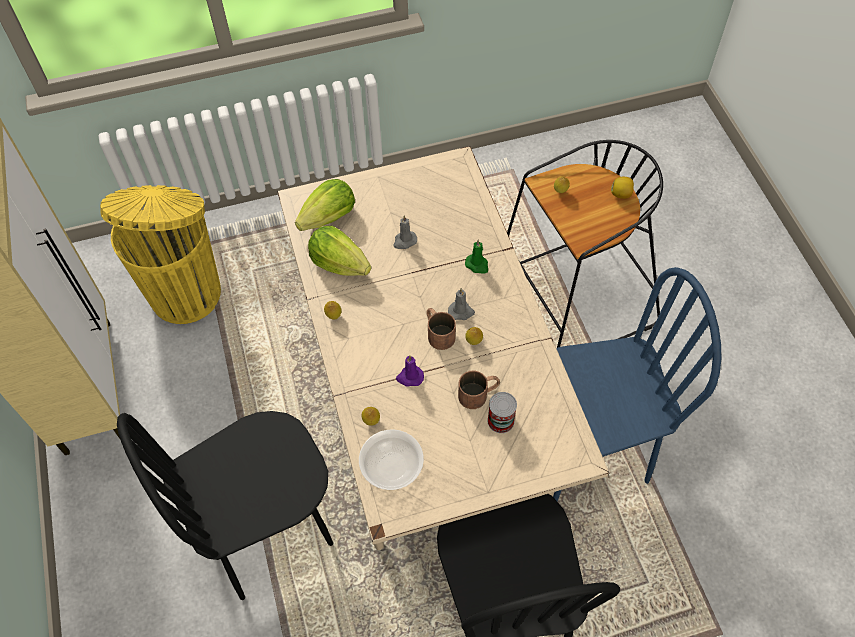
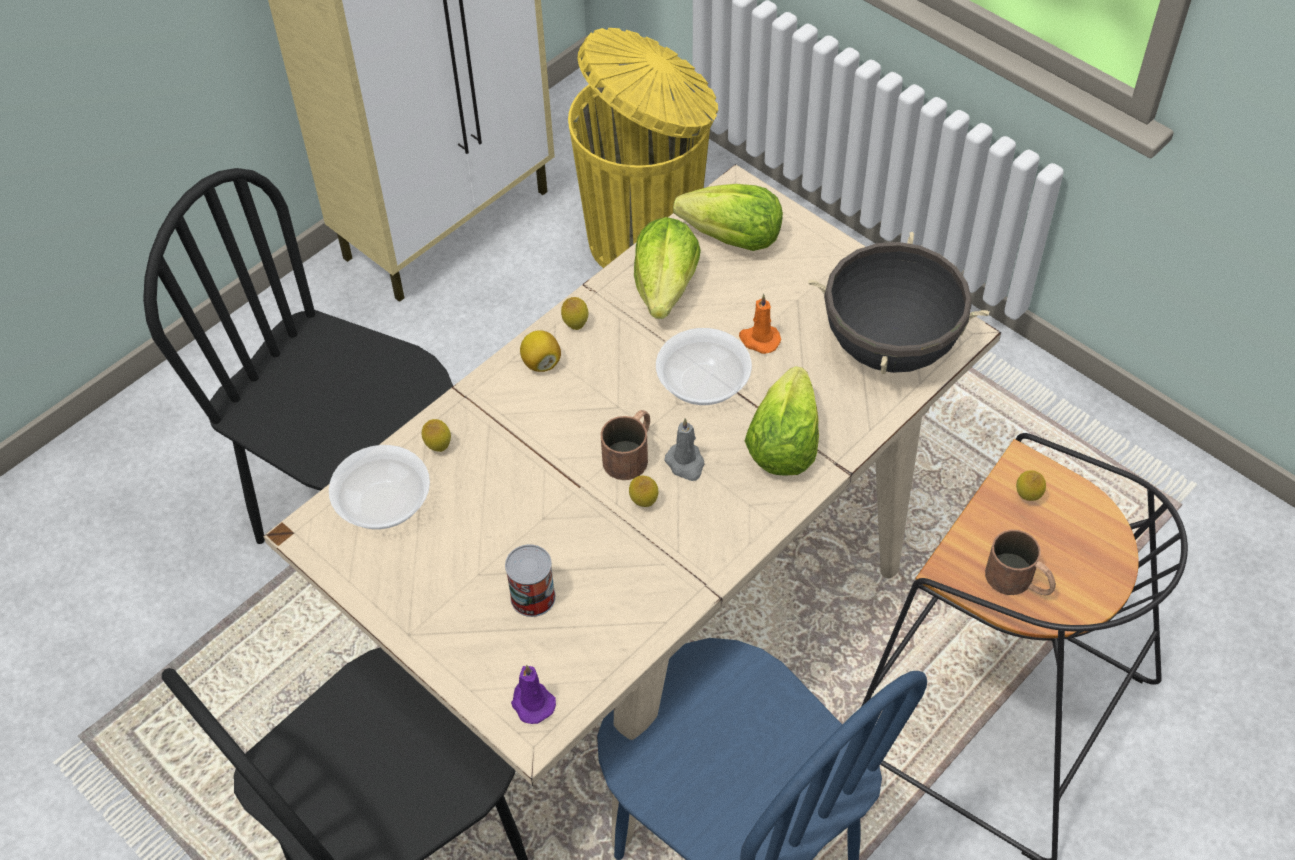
camera: 60 degrees right, 5 degrees down
(404, 241) = (759, 339): grey candle -> orange candle
(409, 377) = (535, 455): purple candle -> purple candle (531, 702)
(415, 279) = (702, 383): none -> bowl
(448, 191) = (890, 347): none -> black cooking pot
(477, 265) = (783, 444): green candle -> lettuce
(479, 394) = (561, 550): brown mug -> brown mug (1019, 581)
(621, 194) = (1097, 585): lemon -> lemon (541, 362)

